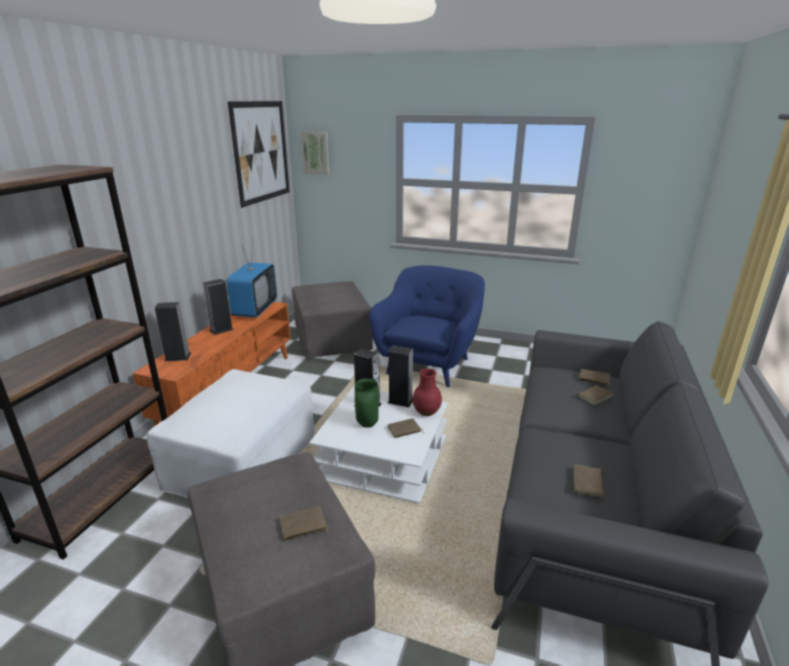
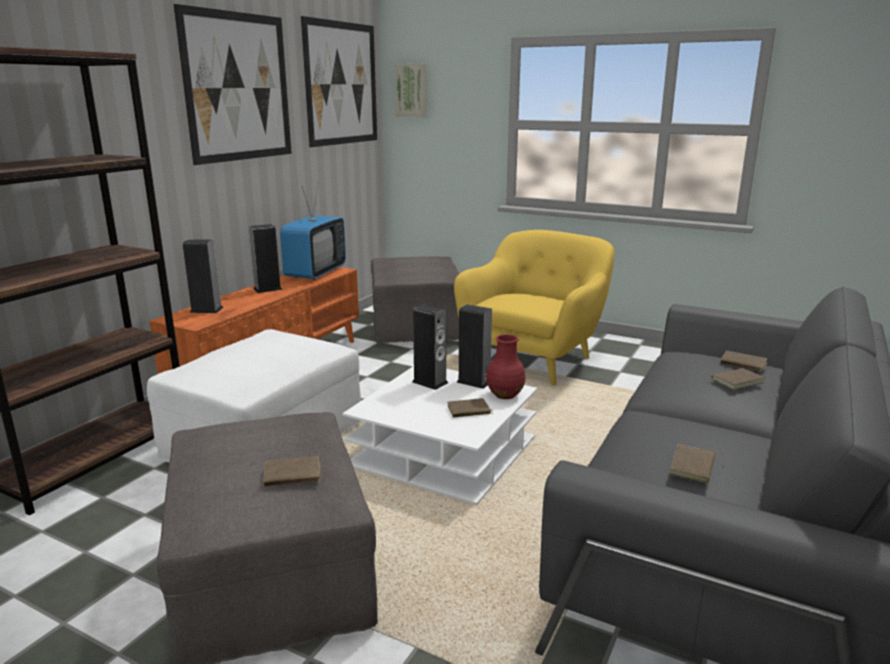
camera: 10 degrees right, 5 degrees down
(184, 169) = (238, 87): none -> picture
(366, 424) = (421, 401): green vase -> none
(429, 364) = (534, 360): blue armchair -> yellow armchair

